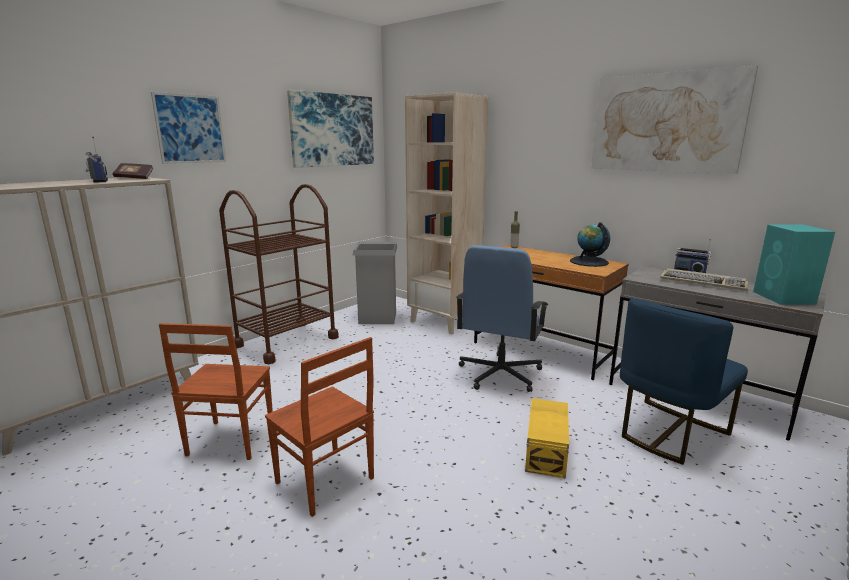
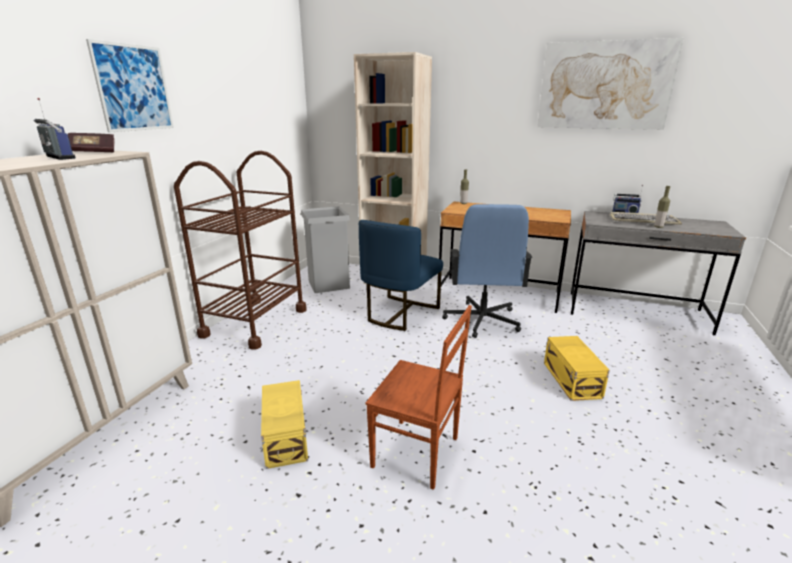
camera: 20 degrees left, 5 degrees up
(229, 441) = (284, 437): brown chair -> yellow storage box
(332, 130) = (265, 90): picture -> none
(588, 262) = (540, 211): globe -> none
(668, 432) = (640, 345): blue chair -> blue chair (400, 313)
(712, 290) = (658, 227): none -> bottle
(784, 298) = (708, 228): turquoise speaker -> none

